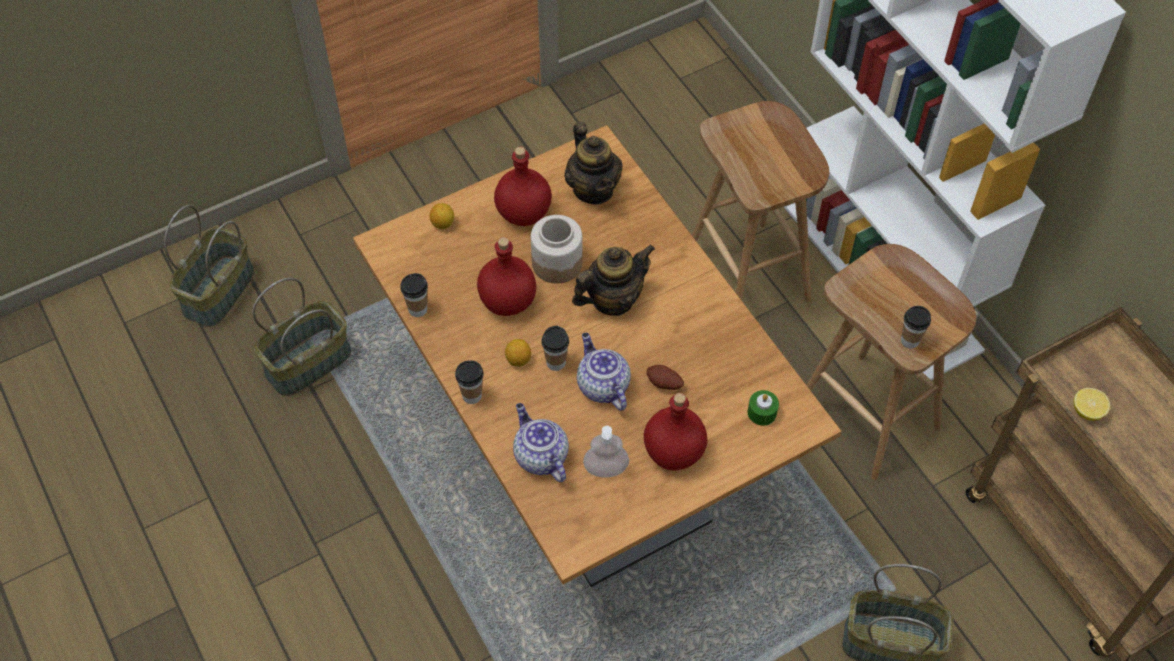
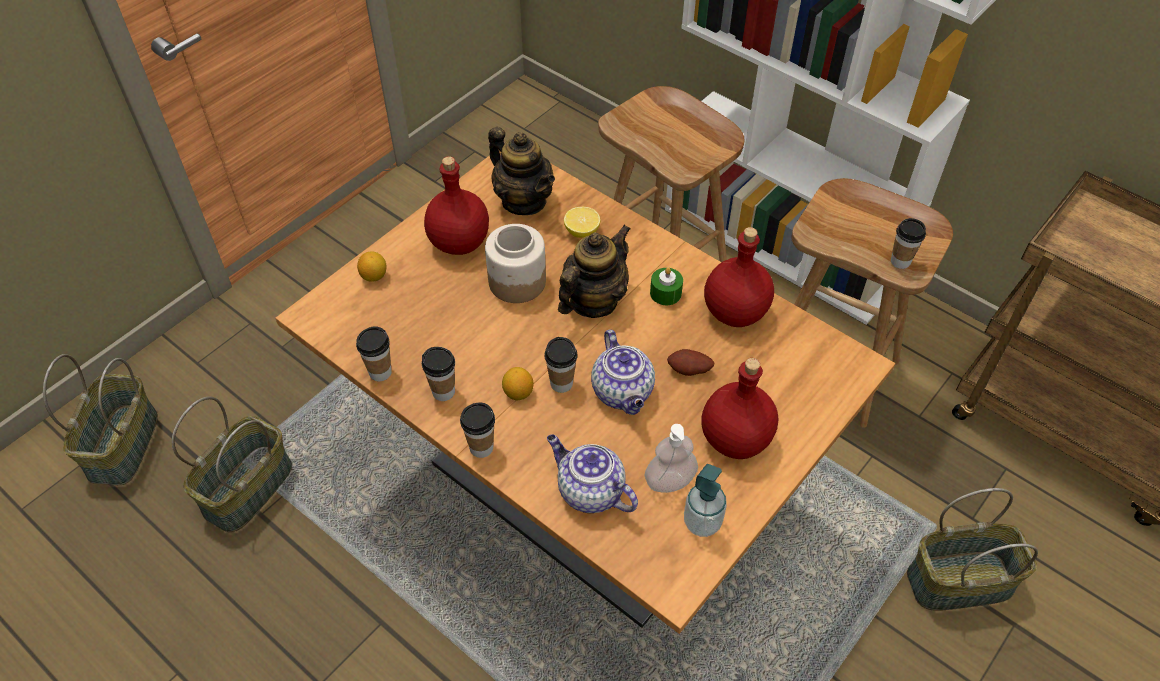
camera: 20 degrees left, 5 degrees down
(460, 341) = (443, 392): none -> cup
(508, 302) = (480, 336): red bottle -> red bottle (735, 313)
(602, 385) = (623, 392): teapot -> teapot turned 150 degrees counterclockwise
(615, 508) = (702, 523): none -> soap dispenser
(762, 412) = (806, 369): green candle -> green candle (665, 293)
(1087, 411) = (1108, 274): lemon -> lemon (582, 231)

